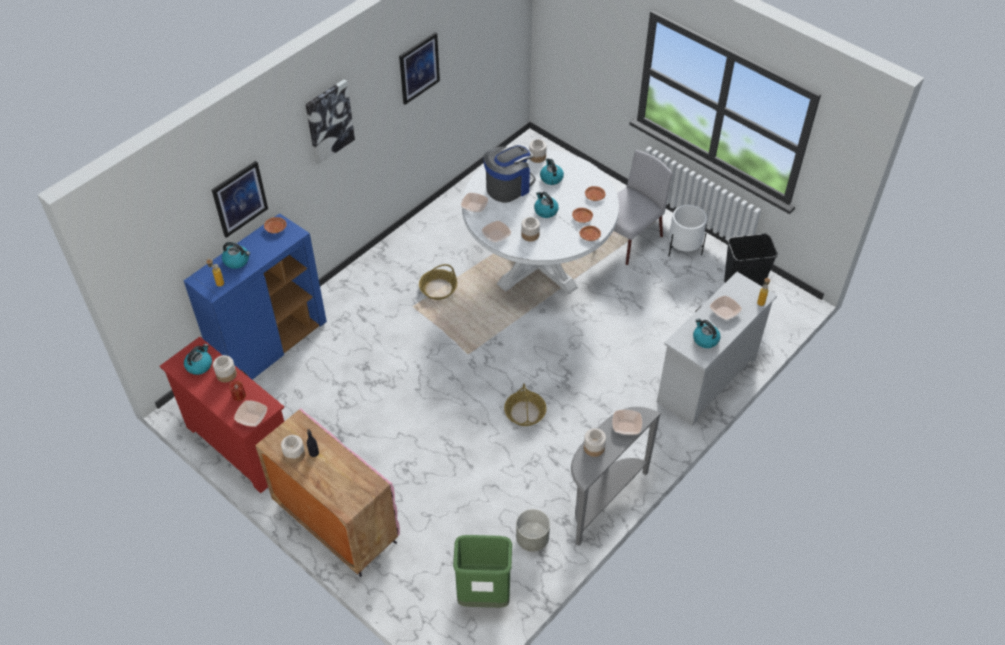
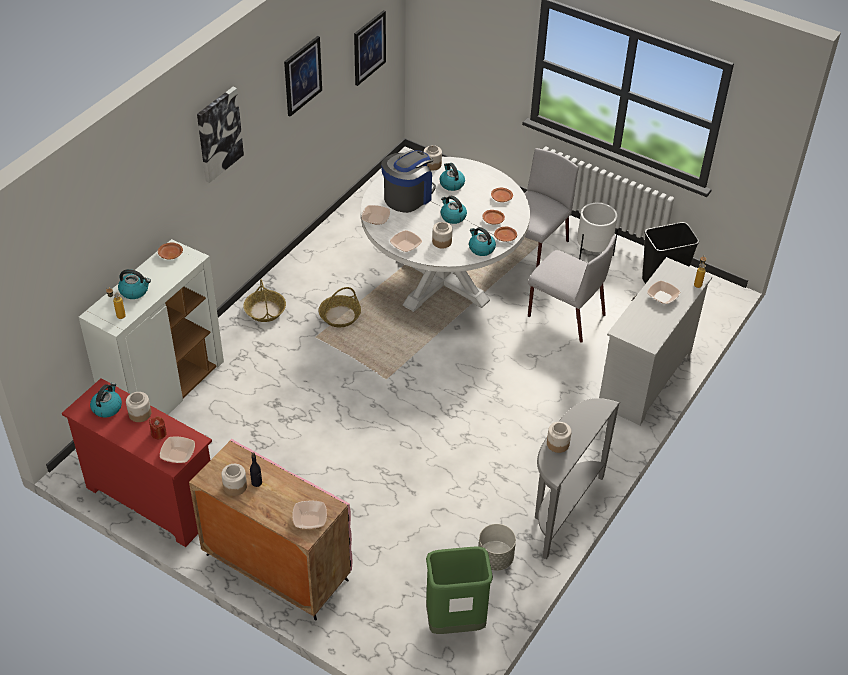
camera: 10 degrees left, 5 degrees down
(239, 198) = (133, 222): picture -> picture (369, 47)
(271, 345) = (165, 392): blue cabinet -> white cabinet
(525, 413) = (460, 432): basket -> basket (265, 311)
(626, 425) = (587, 418): bowl -> bowl (310, 519)
(644, 309) = (565, 315): none -> grey chair
(705, 339) = (649, 326): kettle -> kettle (481, 248)

